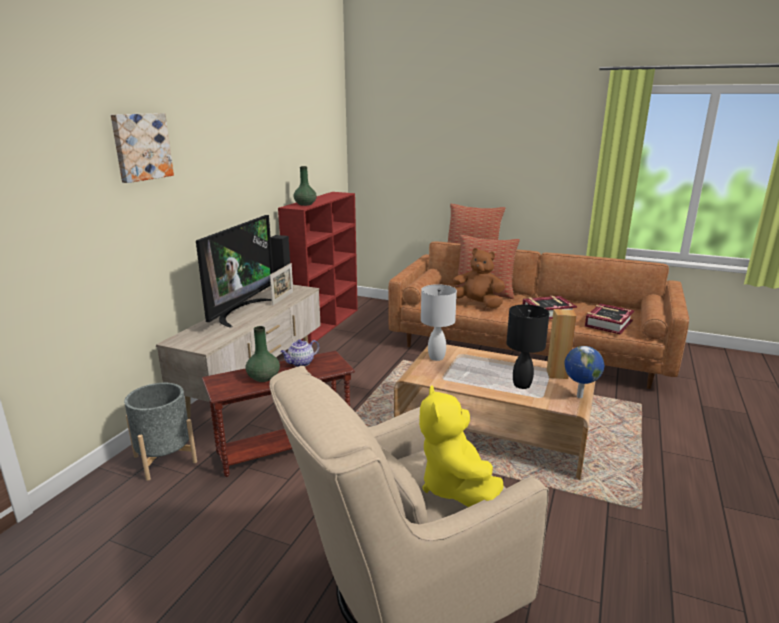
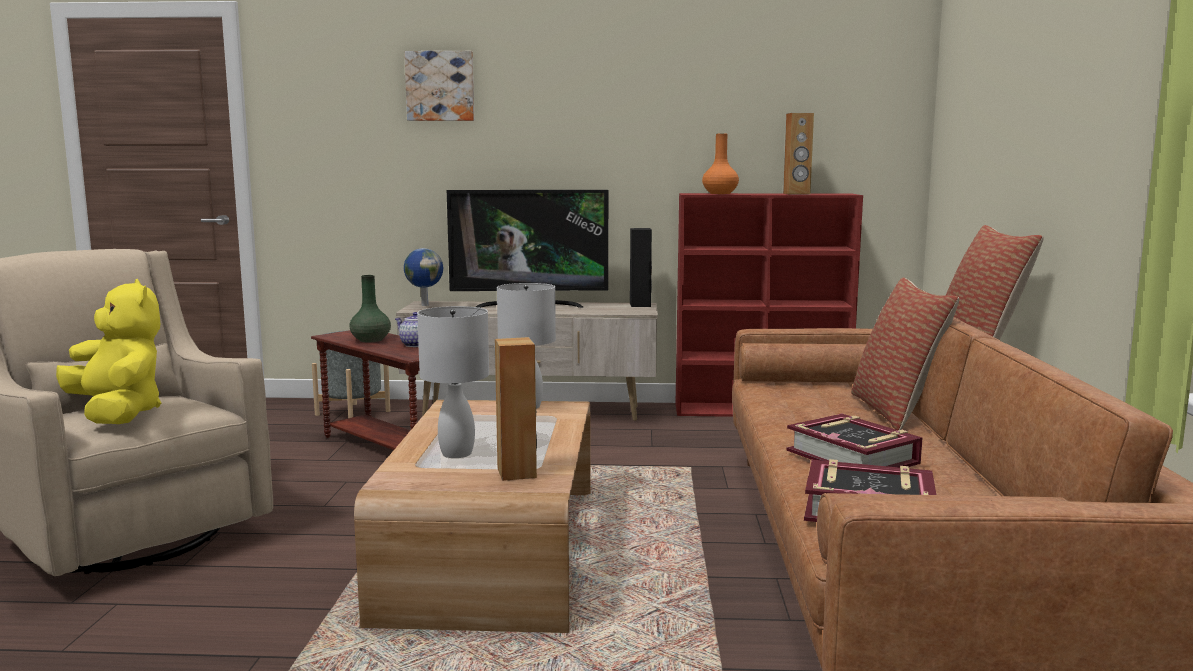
camera: 70 degrees right, 10 degrees down
(283, 298) = (594, 309): picture frame -> none
(305, 204) = (720, 193): green vase -> orange vase
(328, 197) = (796, 194): none -> brown speaker
(455, 487) = (118, 414): yellow plush toy -> yellow plush toy turned 75 degrees clockwise
(476, 304) = (816, 410): brown plush toy -> none
(522, 384) = (458, 453): black table lamp -> white table lamp
(578, 396) = (430, 488): globe -> globe (424, 305)

